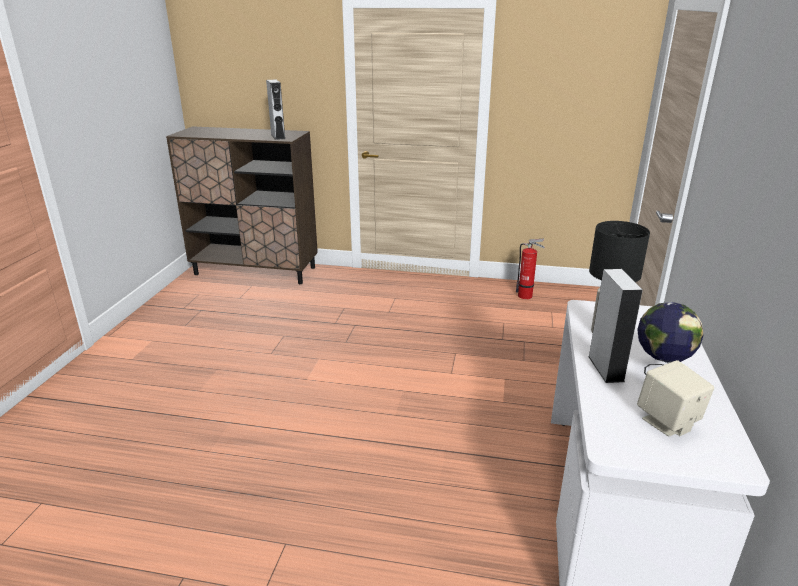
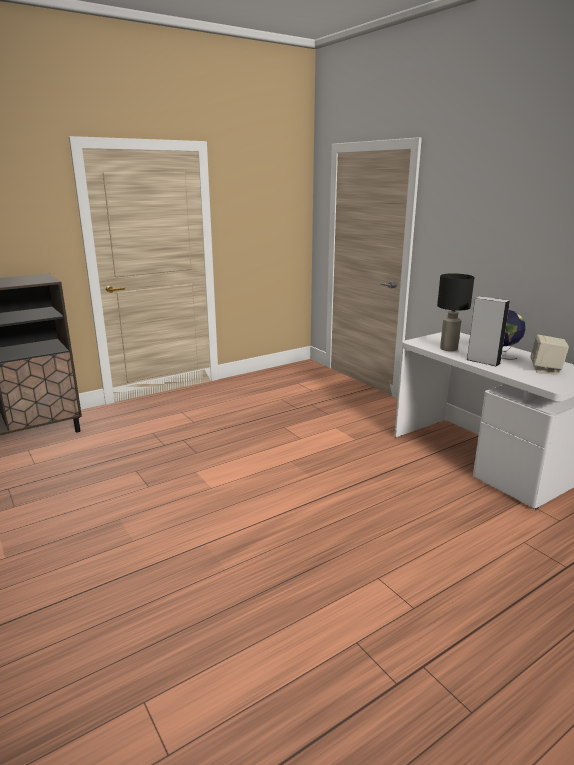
camera: 45 degrees left, 5 degrees down
(278, 136) = (32, 280): grey speaker -> none
(527, 296) = (269, 380): fire extinguisher -> none

